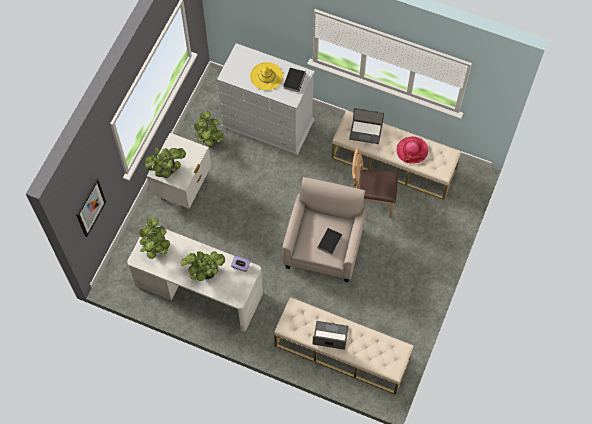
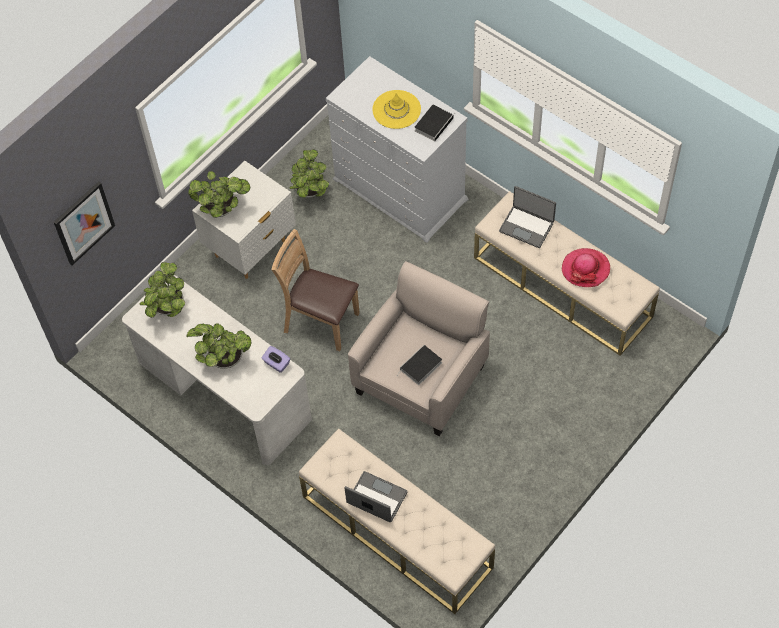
camera: 20 degrees right, 5 degrees down
(371, 201) = (511, 331): brown chair -> brown chair (320, 321)

